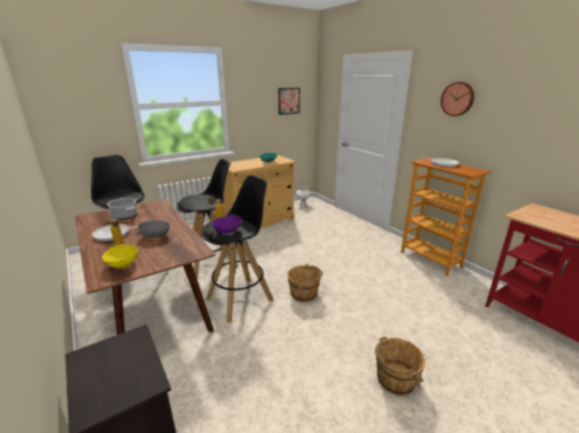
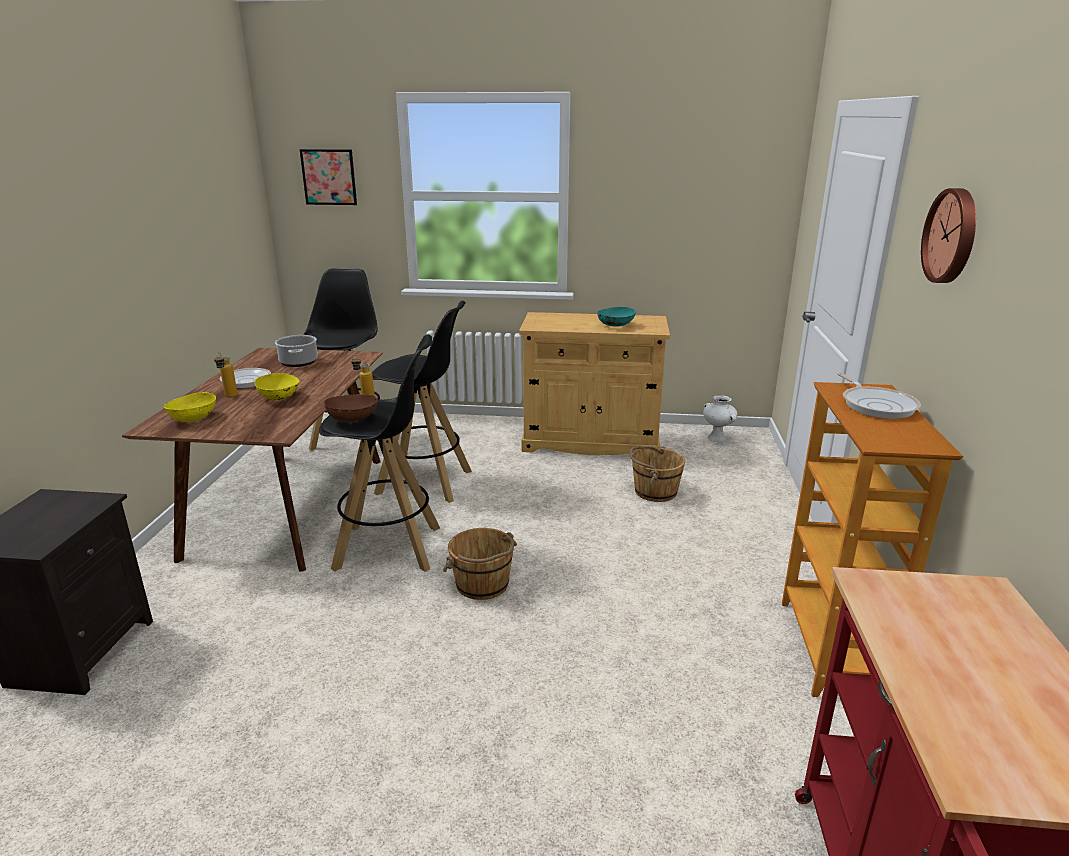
camera: 40 degrees right, 0 degrees up
(156, 236) = (280, 398): grey bowl -> yellow bowl
(227, 231) = (352, 419): purple bowl -> brown bowl
(289, 101) = (720, 202): picture -> picture (329, 177)
(395, 379) = (413, 777): brown bucket -> brown bucket (654, 491)

